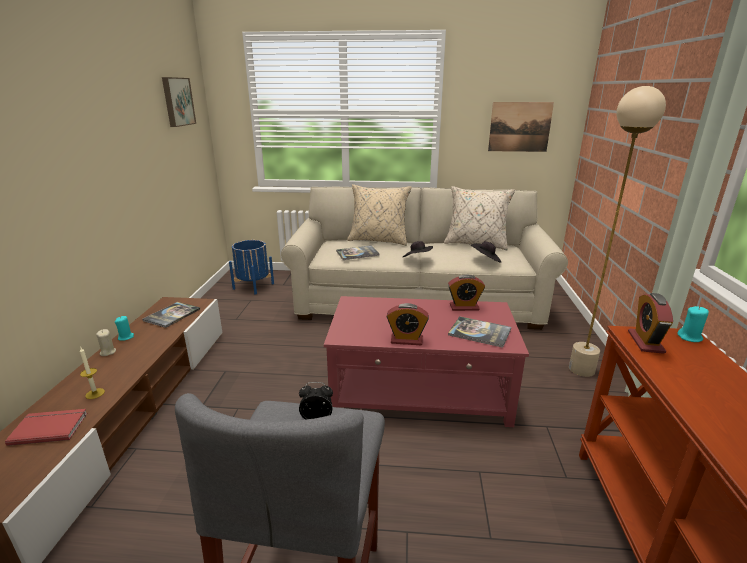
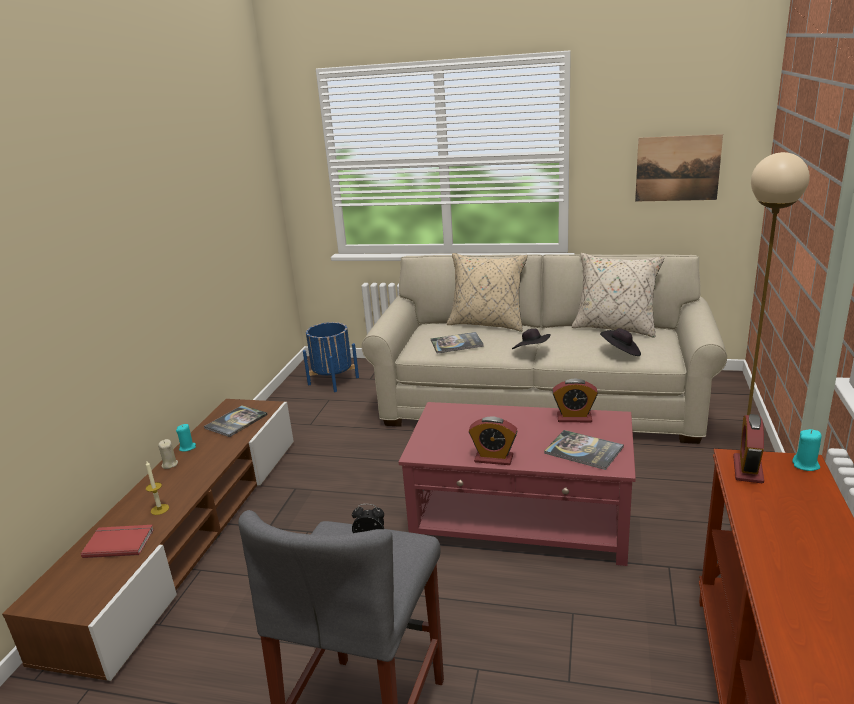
camera: 10 degrees right, 0 degrees up
(177, 101) = (240, 163): picture -> none

